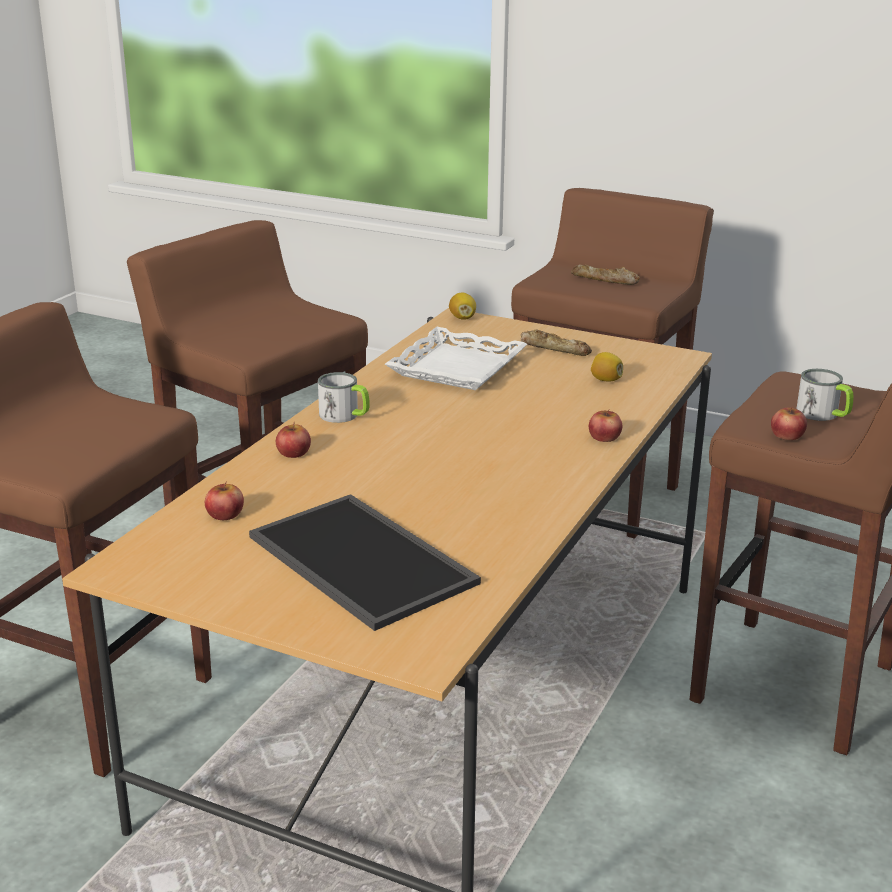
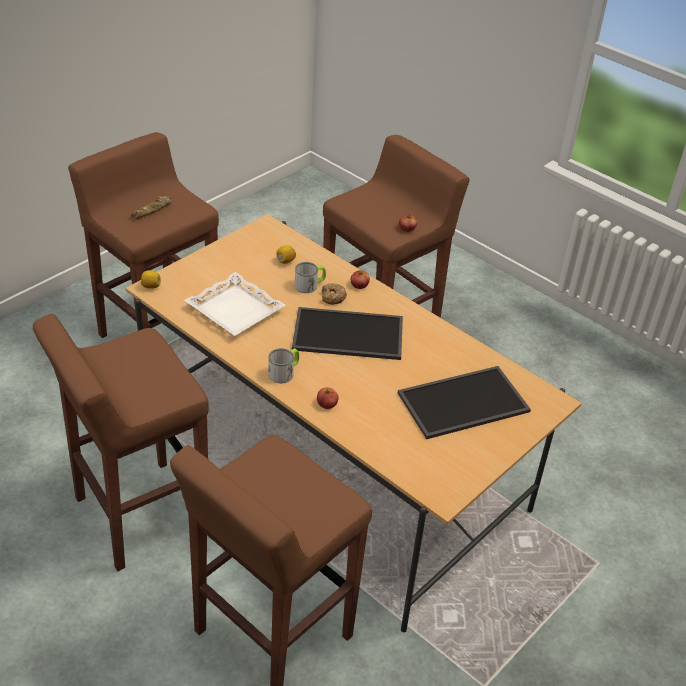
camera: 75 degrees left, 15 degrees up
(225, 514) = (395, 445): apple -> none
(465, 445) = (347, 335): none -> tray
(550, 423) = (333, 297): none -> donut
(555, 348) = (227, 265): bread -> none
(823, 415) = (390, 210): mug -> mug (310, 285)

